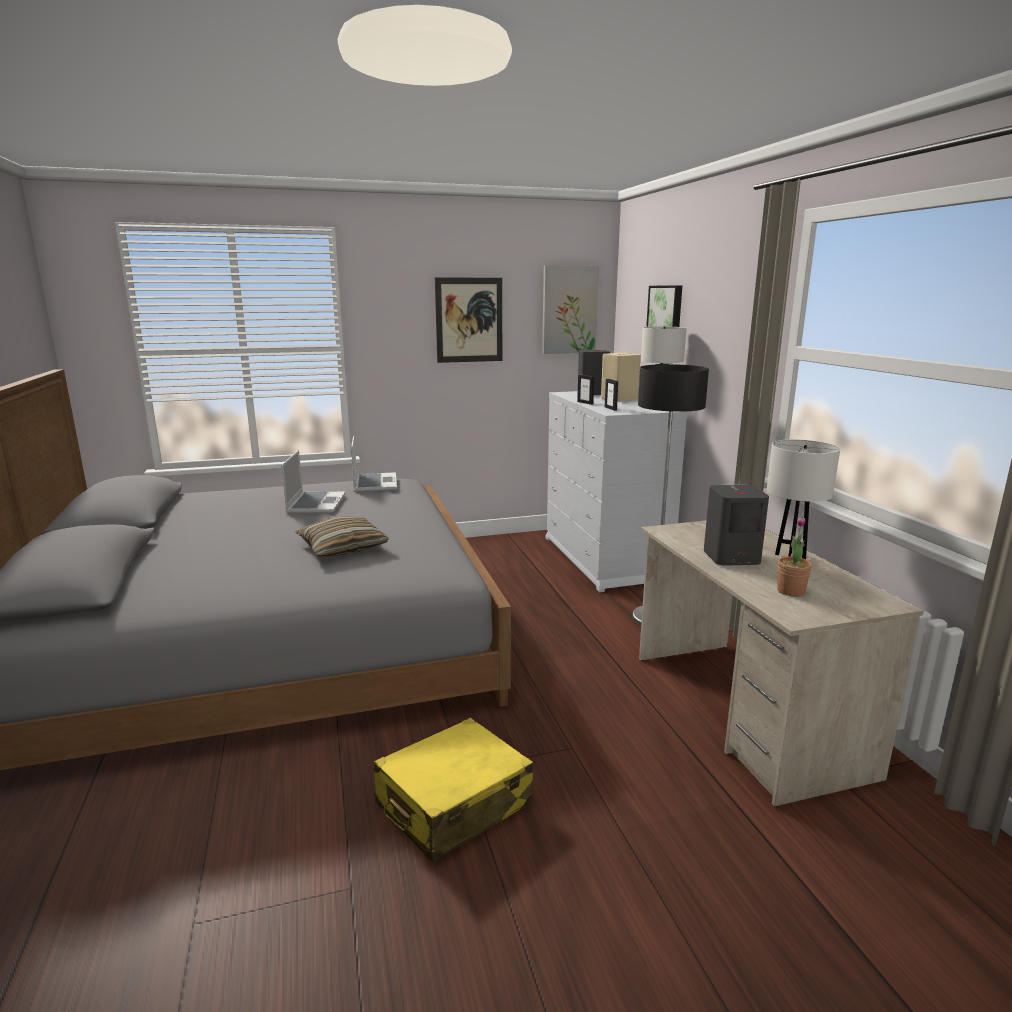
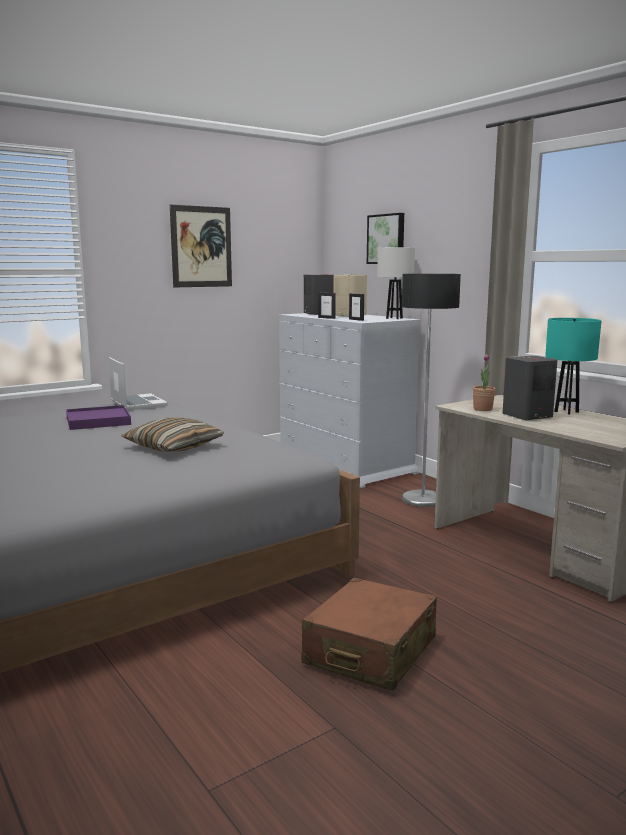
camera: 20 degrees left, 5 degrees down
(315, 504) = (98, 421): laptop -> purple tray
(453, 805) = (370, 651): yellow suitcase -> brown suitcase
(569, 310) = (286, 240): picture -> none
(790, 556) = (566, 412): white table lamp -> turquoise table lamp
(790, 591) = (593, 428): potted plant -> potted plant (482, 409)

